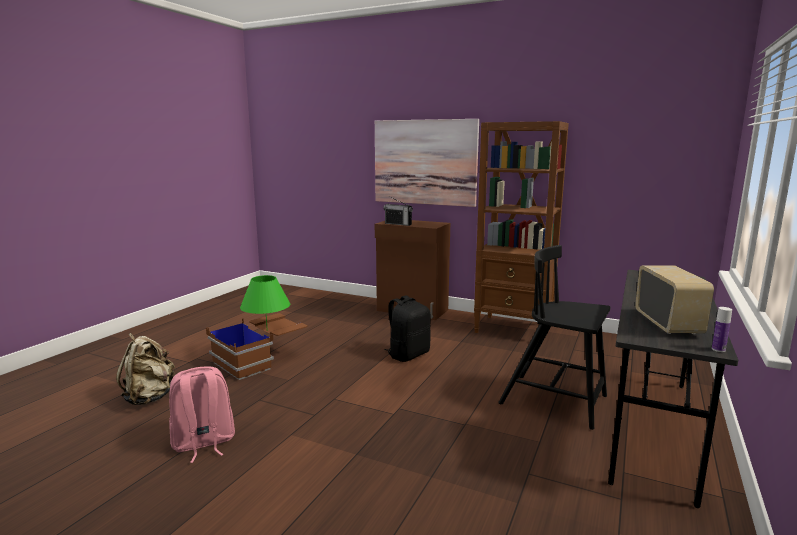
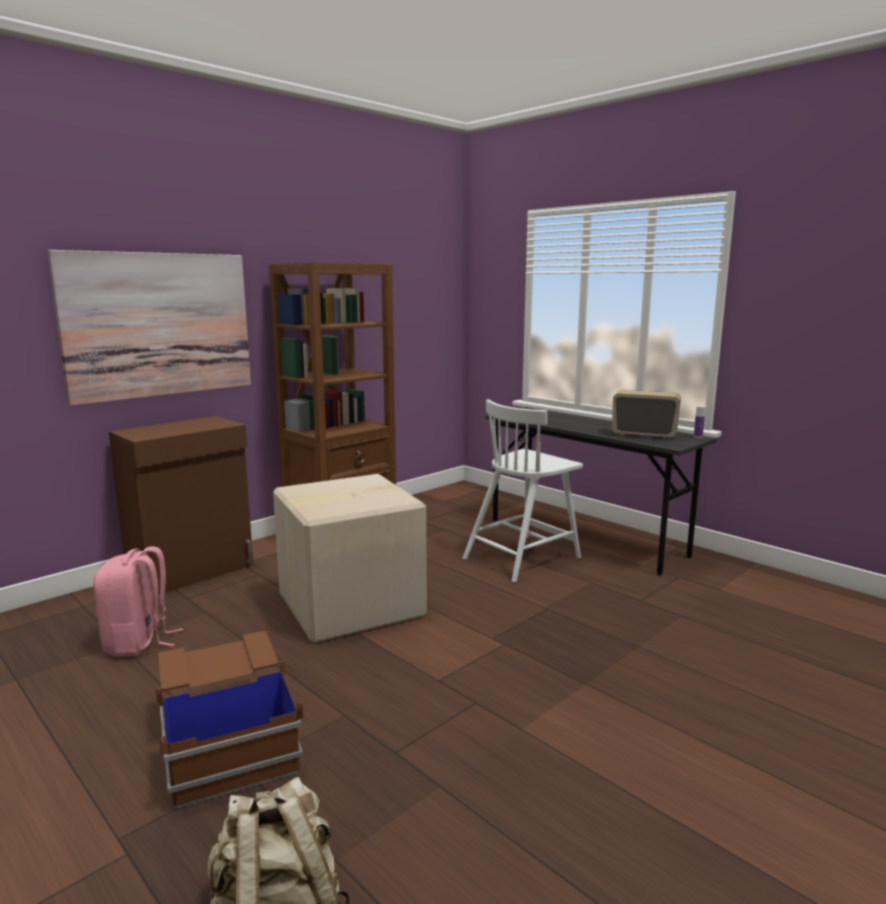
camera: 70 degrees left, 0 degrees up
(203, 443) = (513, 824): pink backpack -> pink backpack (138, 642)
(267, 330) = (231, 675): green table lamp -> none
(398, 224) = (171, 433): radio -> none
(408, 354) = (348, 604): black backpack -> cardboard box
(555, 401) = (523, 557): black chair -> white chair

